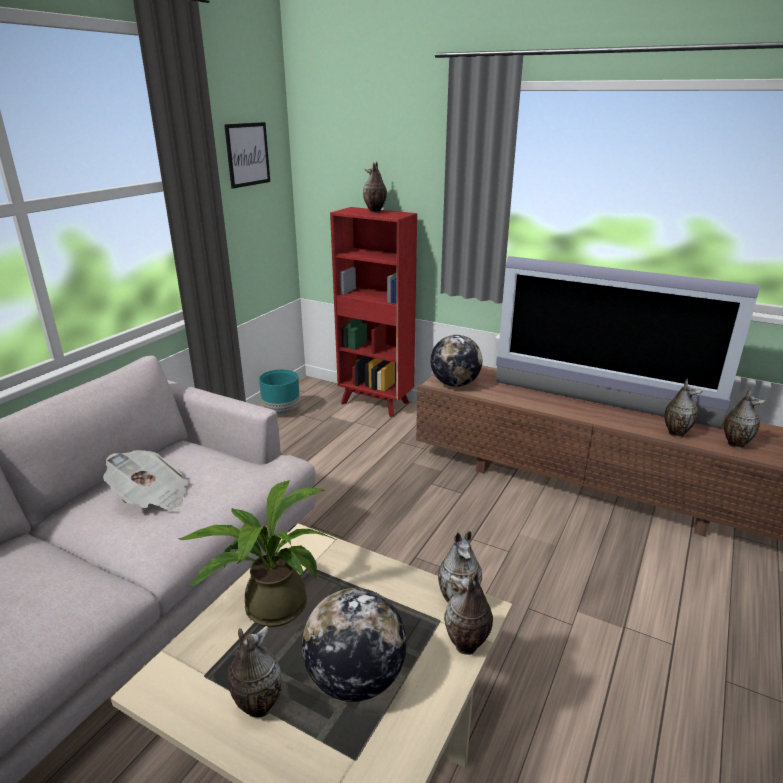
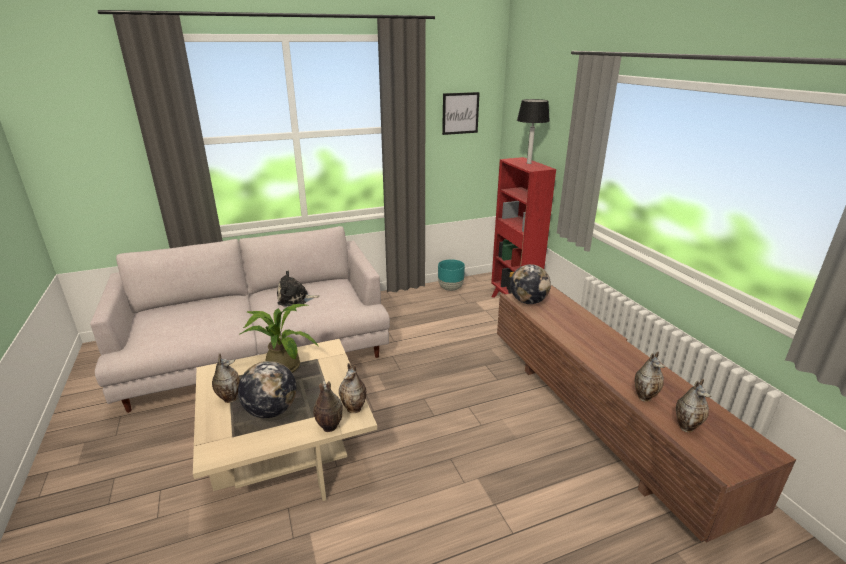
camera: 40 degrees right, 0 degrees up
(152, 498) = (295, 299): newspaper -> plush toy
(375, 212) = (529, 163): vase -> table lamp
(600, 404) = (616, 353): television -> none

